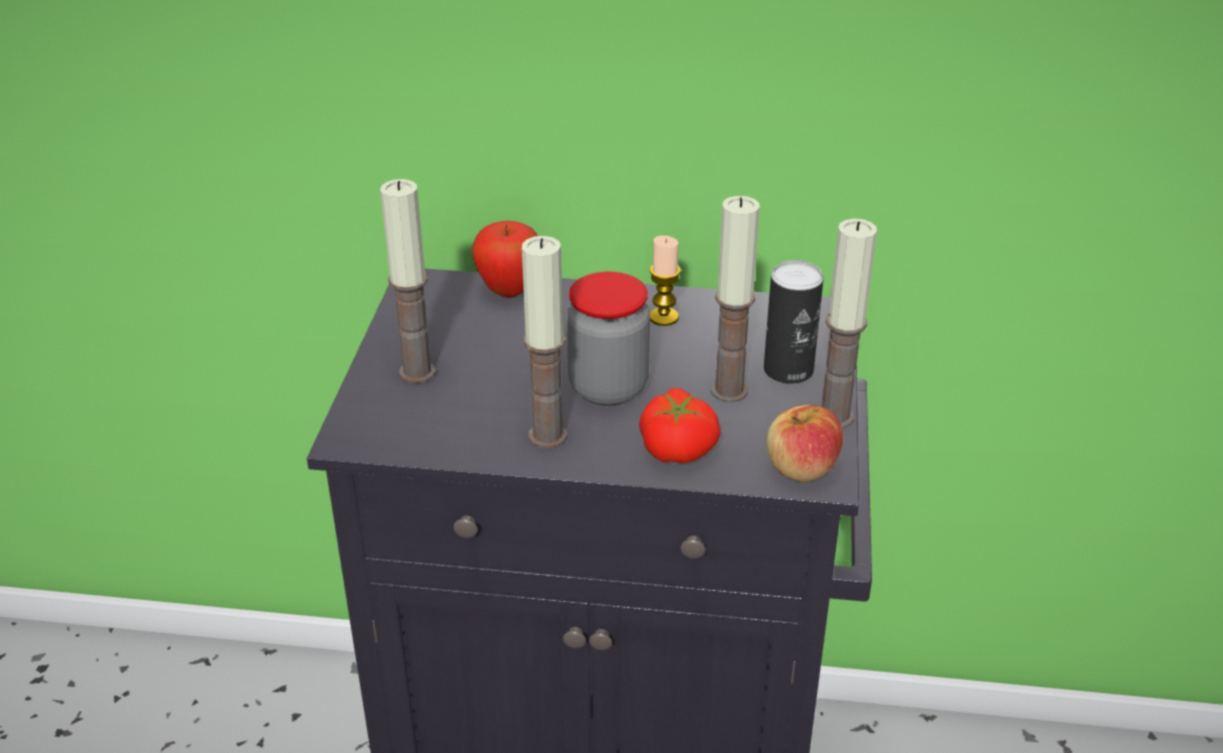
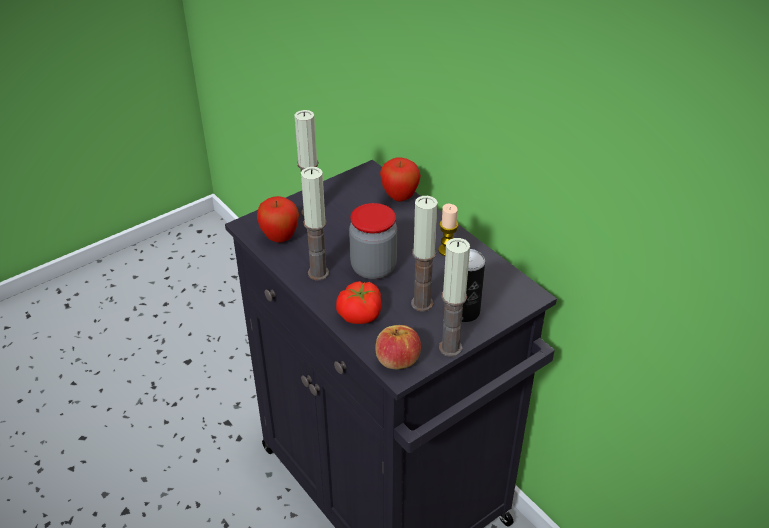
camera: 45 degrees right, 5 degrees up
(423, 426) = (280, 237): none -> apple

